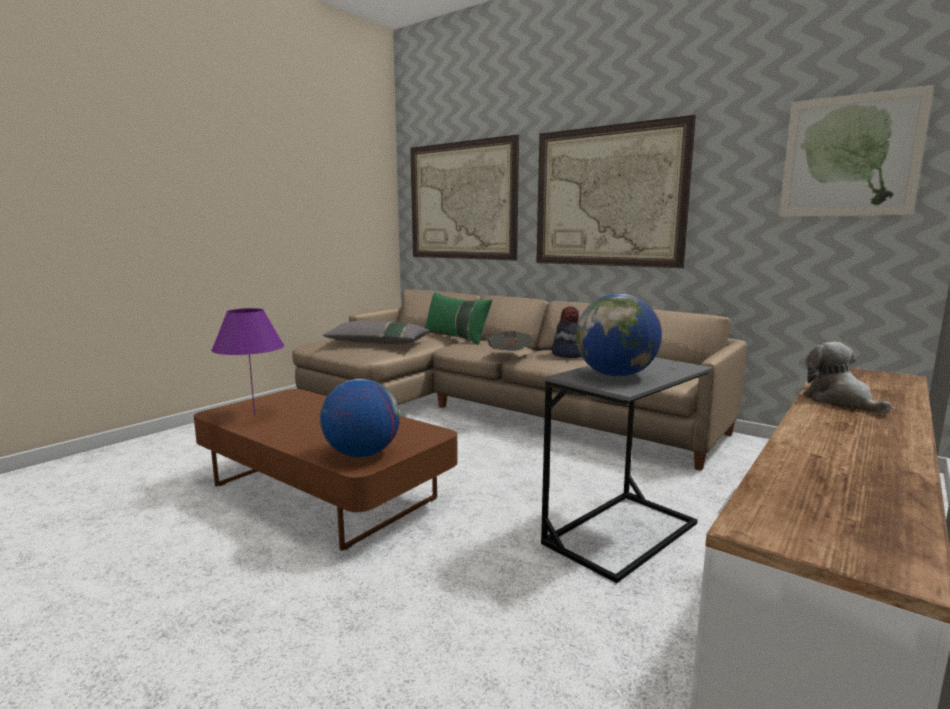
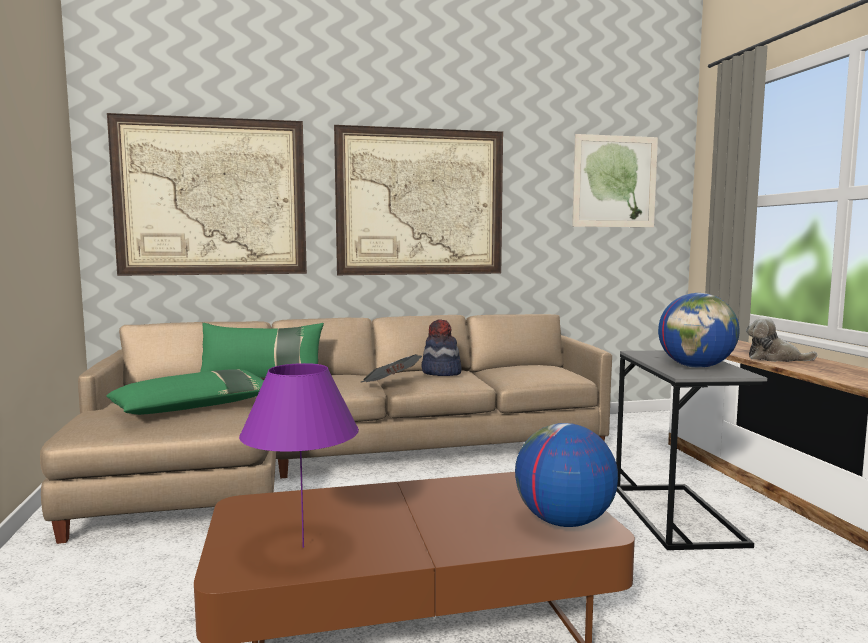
camera: 50 degrees left, 5 degrees down
(377, 343) = (196, 407): grey pillow -> green pillow

